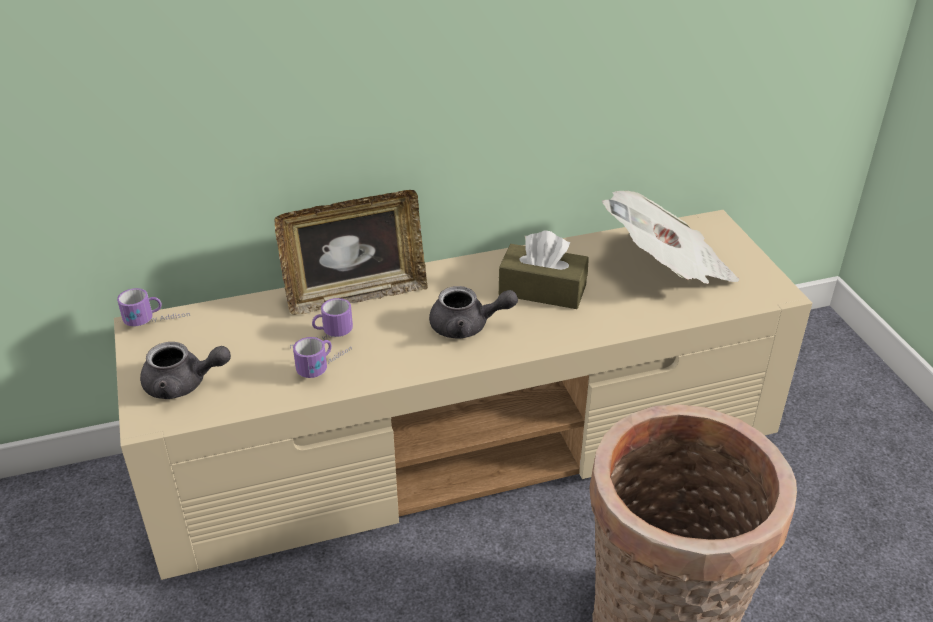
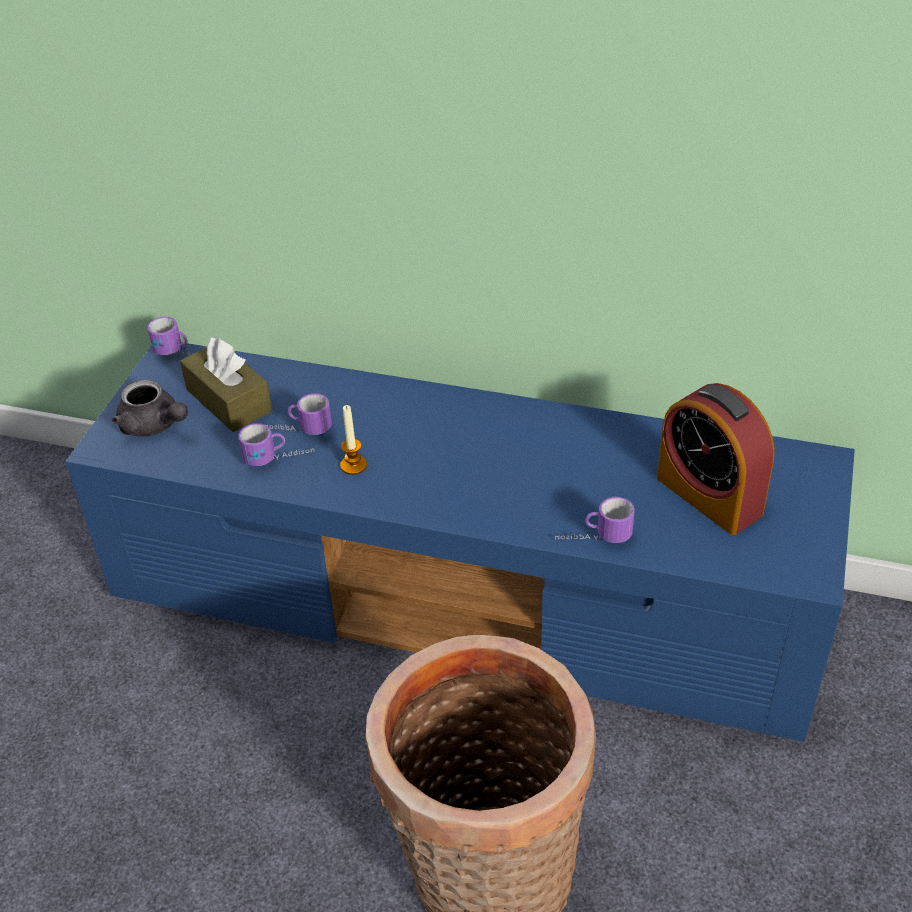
camera: 35 degrees right, 5 degrees up
(356, 294) = (369, 396): picture frame -> none
(394, 347) = (353, 465): none -> candle
(467, 326) = (439, 473): grey teapot -> none
(469, 447) = (467, 599): beige tv stand -> blue tv stand
(542, 290) = (550, 464): brown tissue box -> brown tissue box (229, 400)
(622, 326) = (593, 539): none -> mug
(667, 269) = (709, 495): newspaper -> alarm clock

